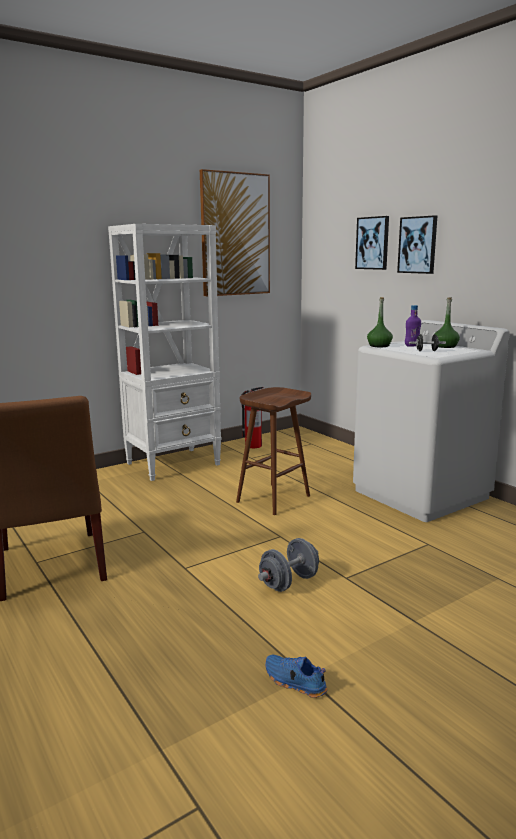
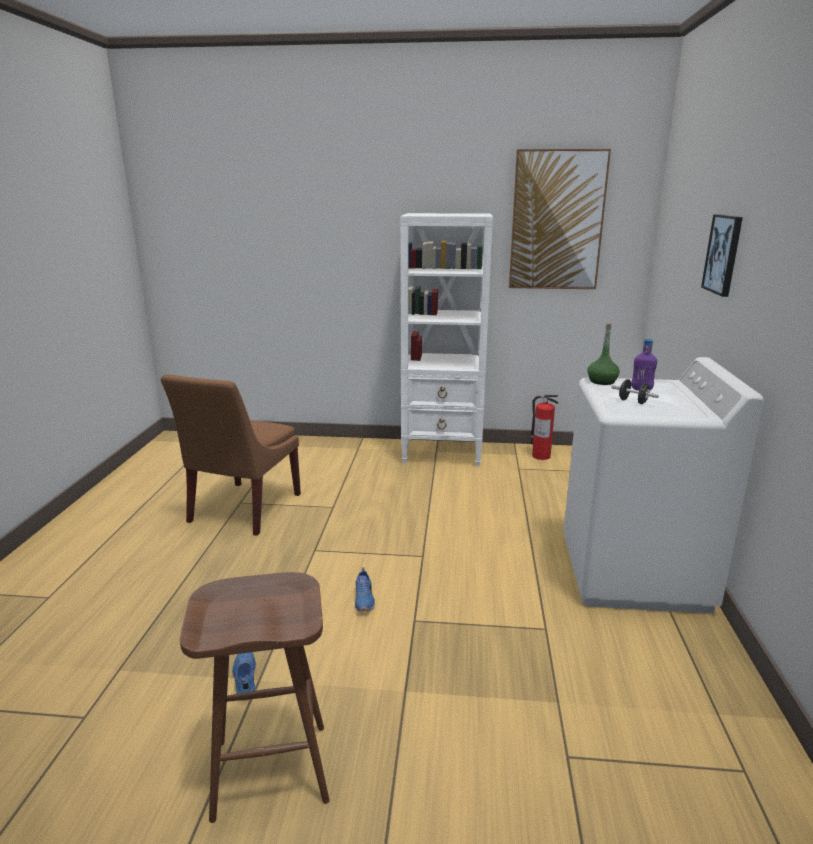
camera: 40 degrees right, 5 degrees up
(273, 498) = (474, 517): brown stool -> brown stool (273, 769)
(289, 582) = (364, 600): grey dumbbell -> blue shoe
(373, 243) = (695, 243): picture -> none
(445, 346) = (681, 400): green bottle -> none

